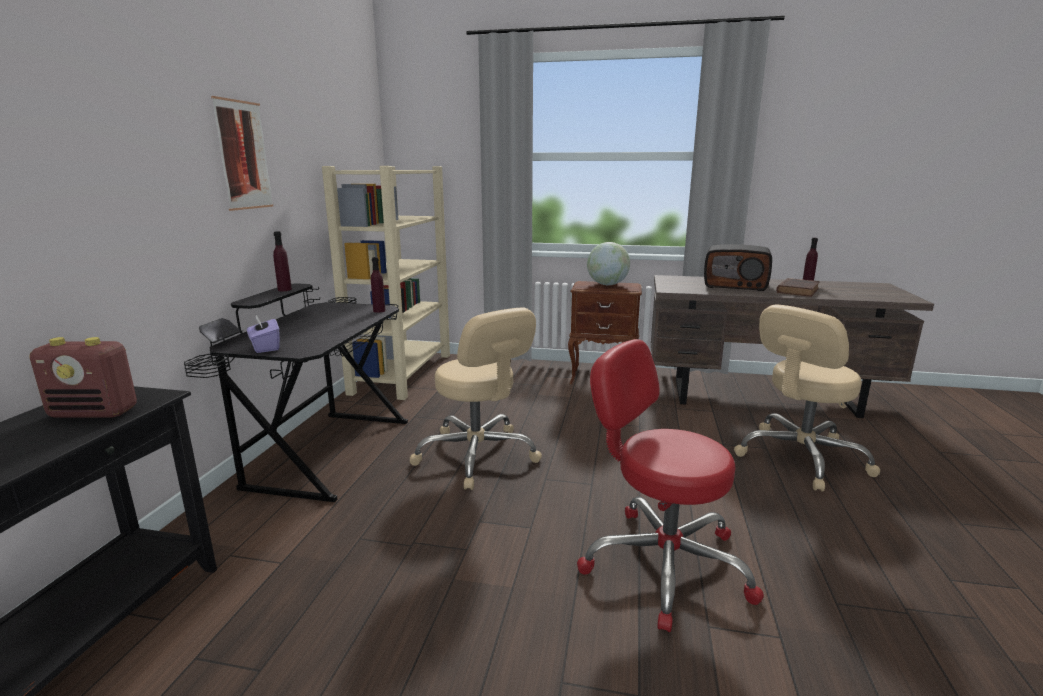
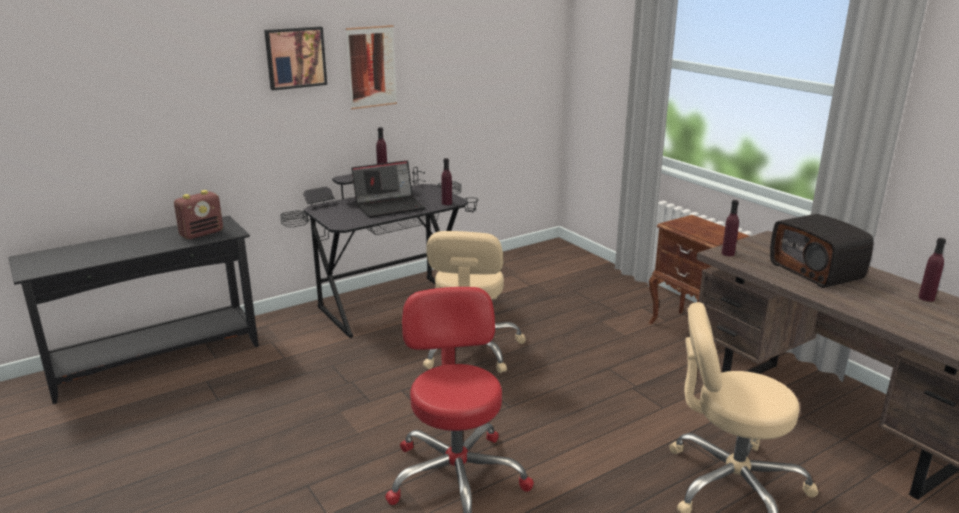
camera: 45 degrees right, 5 degrees up
(95, 413) = (202, 234): radio -> radio turned 90 degrees counterclockwise
(156, 127) = (295, 57): none -> picture
(265, 347) = (330, 215): purple tissue box -> none
(323, 325) = (390, 206): none -> laptop
(402, 373) = (527, 260): beige bookcase -> none
(607, 285) = (707, 228): globe -> none
(673, 289) = (728, 254): none -> purple bottle
(798, 290) = (873, 301): brown book -> none

